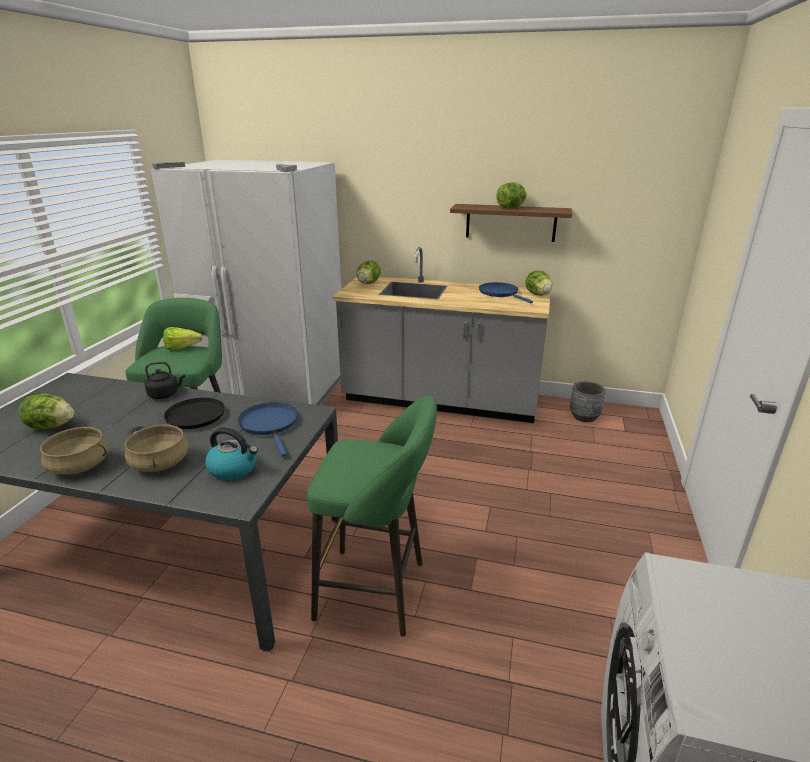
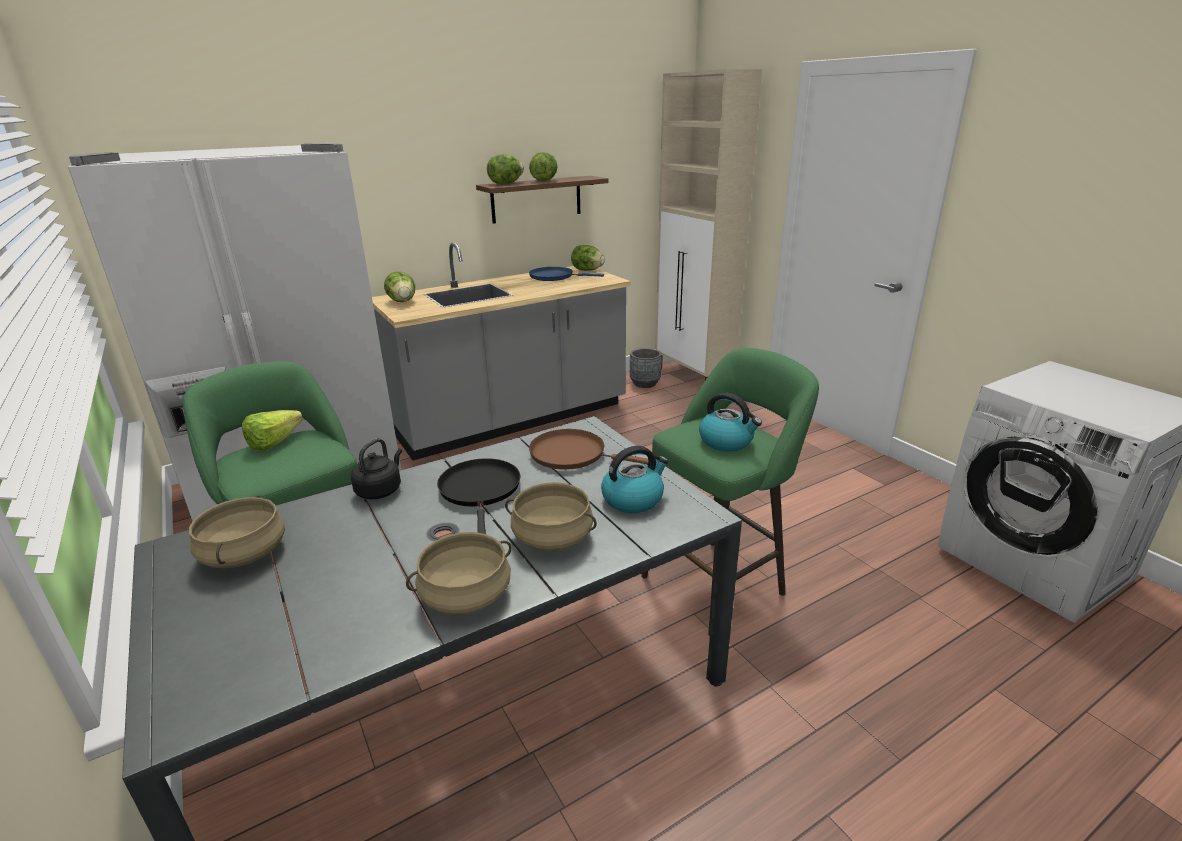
camera: 45 degrees left, 0 degrees up
(51, 426) = (302, 595): lettuce -> lettuce (506, 184)
(77, 396) = (245, 554): none -> beige cooking pot
(270, 424) = (573, 454): blue frying pan -> brown frying pan
(356, 467) = (727, 441): none -> kettle
(640, 431) = (694, 377): none -> beige cabinet

